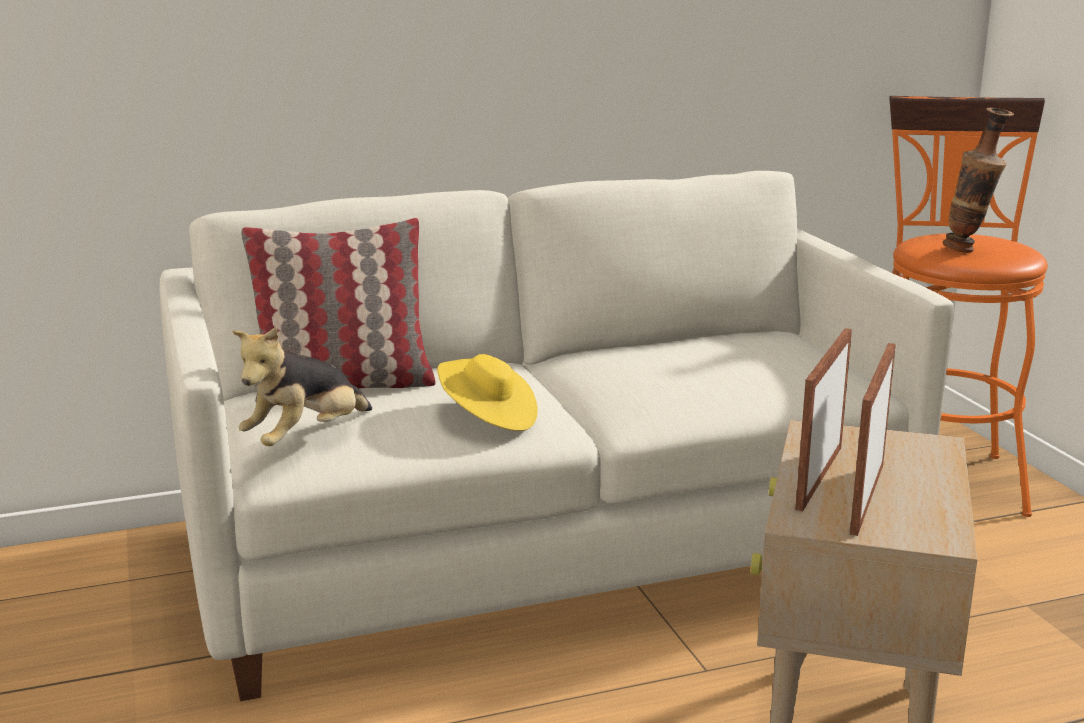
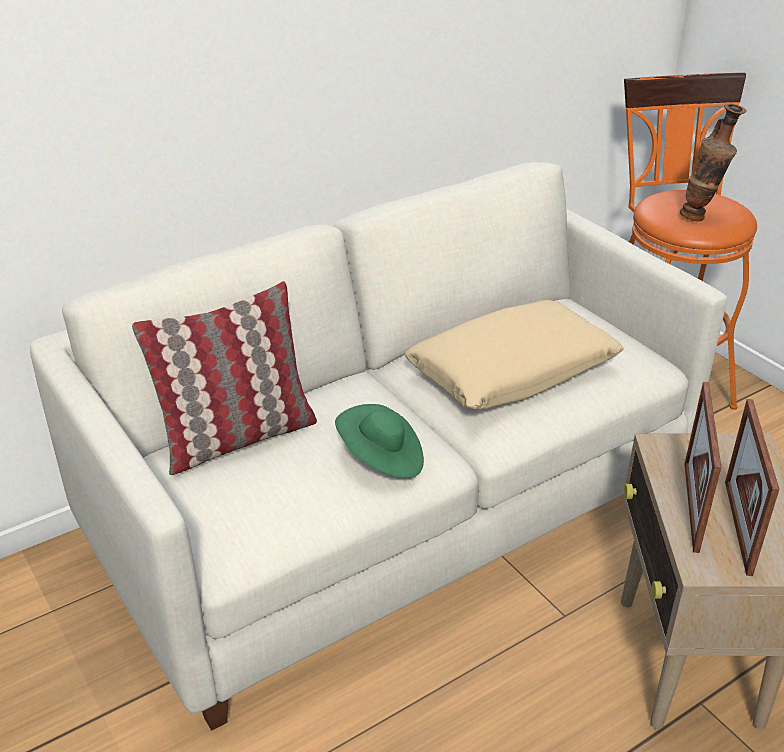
camera: 15 degrees left, 15 degrees up
(306, 438) = (240, 518): plush toy -> none
(488, 418) = (381, 459): yellow hat -> green hat
(683, 371) = (512, 372): none -> beige pillow

